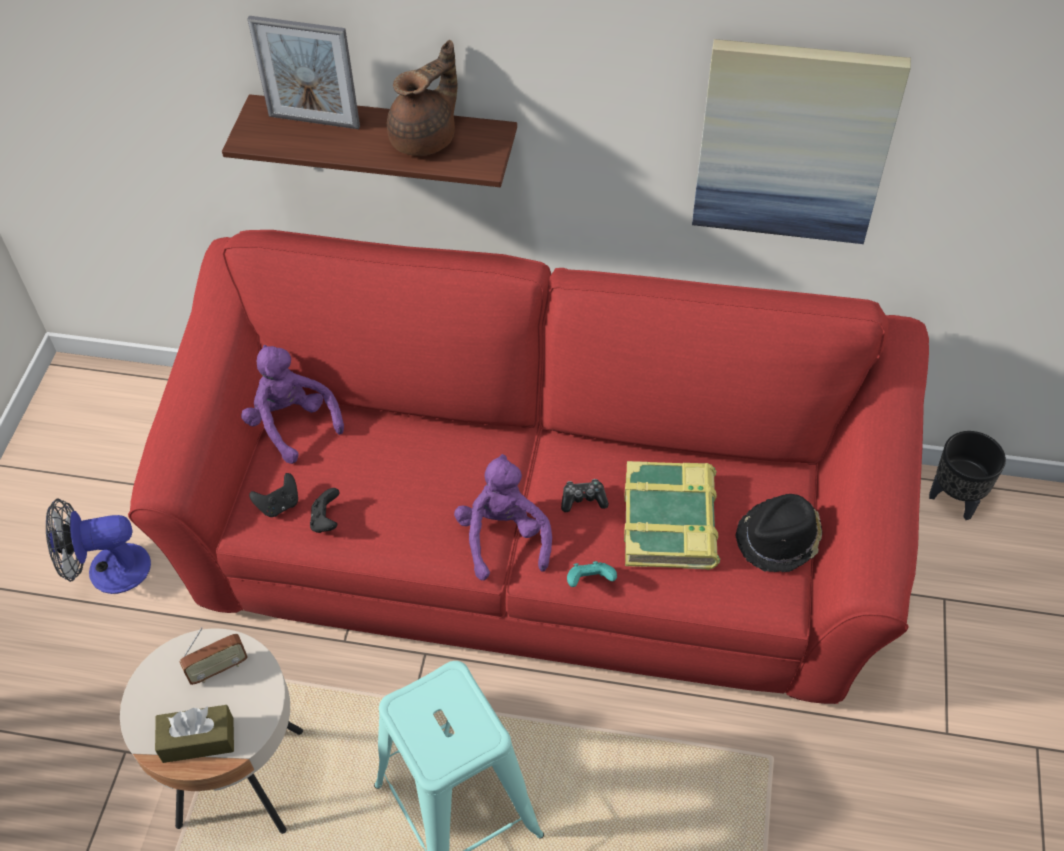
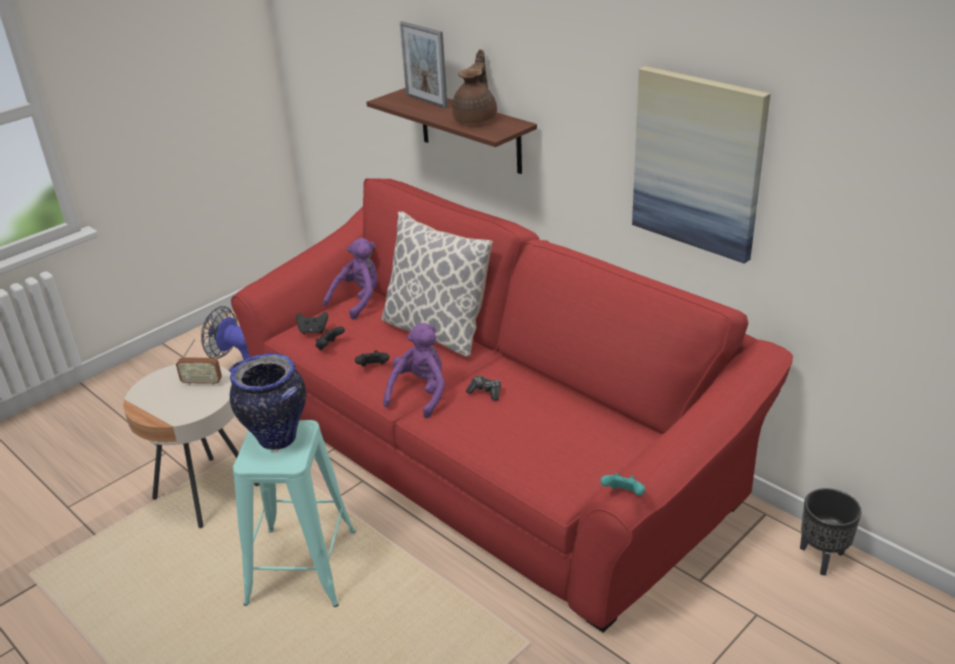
camera: 35 degrees right, 20 degrees down
(198, 740) = (159, 407): brown tissue box -> none
(292, 423) = (359, 301): purple plush toy -> purple plush toy turned 45 degrees clockwise
(415, 527) = (373, 367): none -> black game controller
(426, 138) = (476, 118): brown teapot -> brown teapot turned 60 degrees counterclockwise
(435, 714) = (276, 438): none -> vase
(439, 430) = (436, 331): none -> pillow
(590, 581) = (447, 432): turquoise game controller -> turquoise game controller (624, 495)
(671, 521) = (530, 423): book -> none
(779, 539) = (595, 461): black hat -> none

